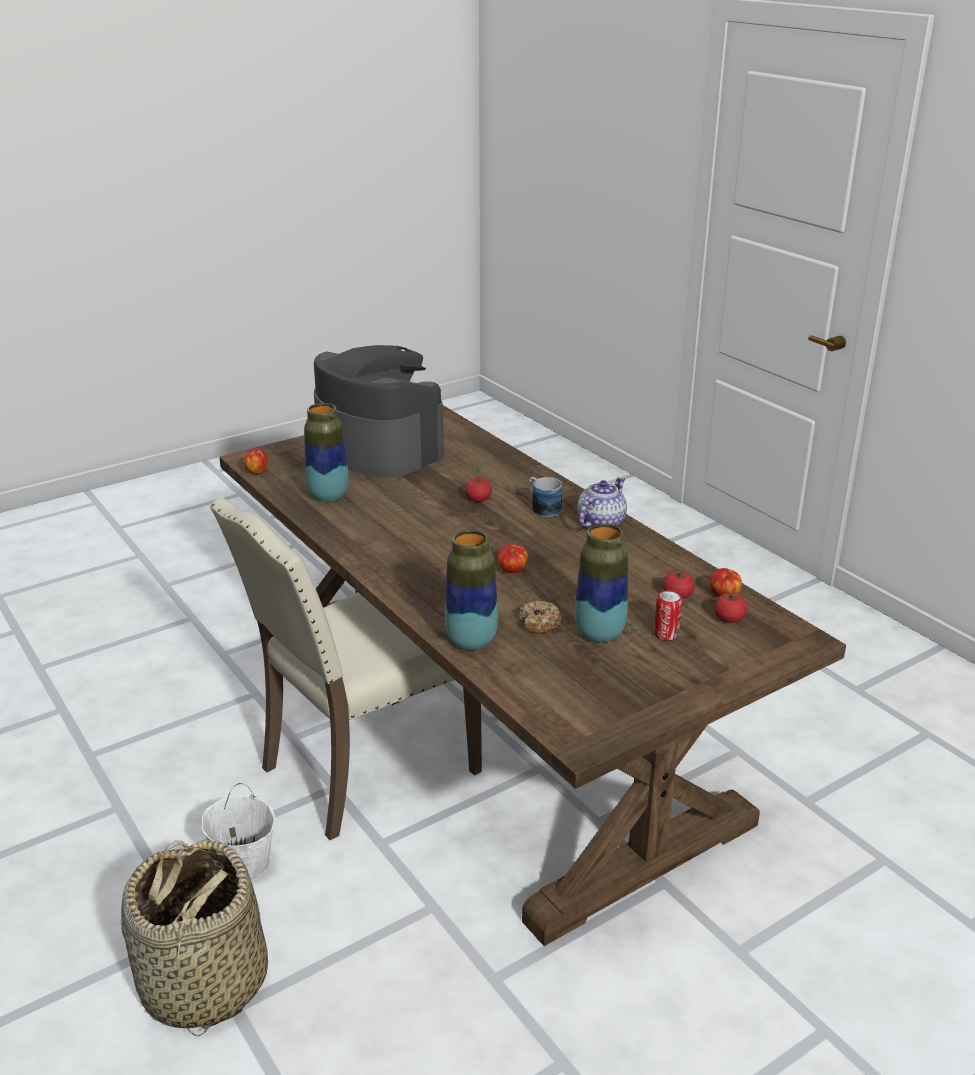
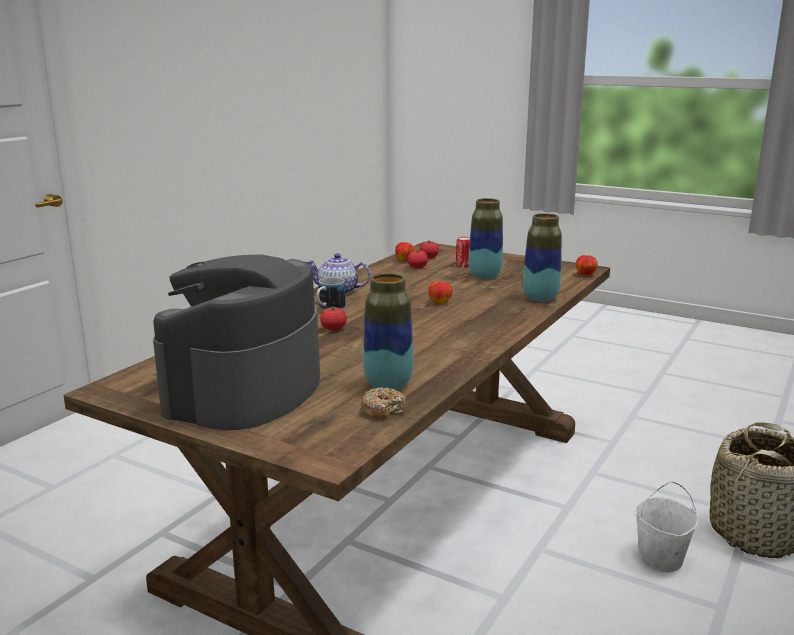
camera: 115 degrees left, 10 degrees down
(256, 472) = (365, 440): apple -> apple (585, 274)
(363, 769) = (503, 541): beige chair -> none
(539, 623) = (495, 288): donut -> donut (383, 410)

